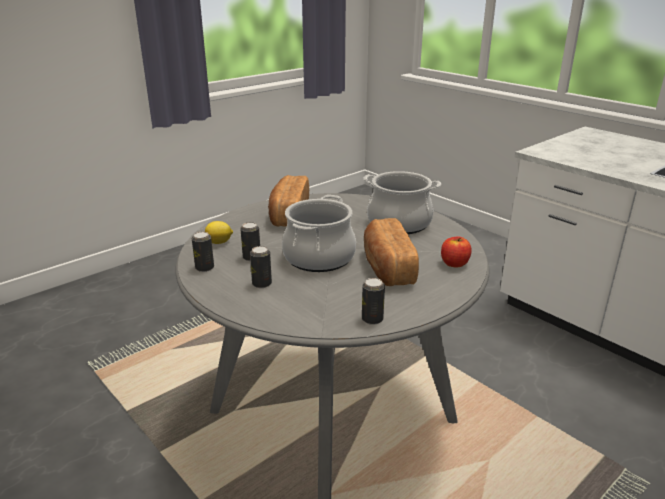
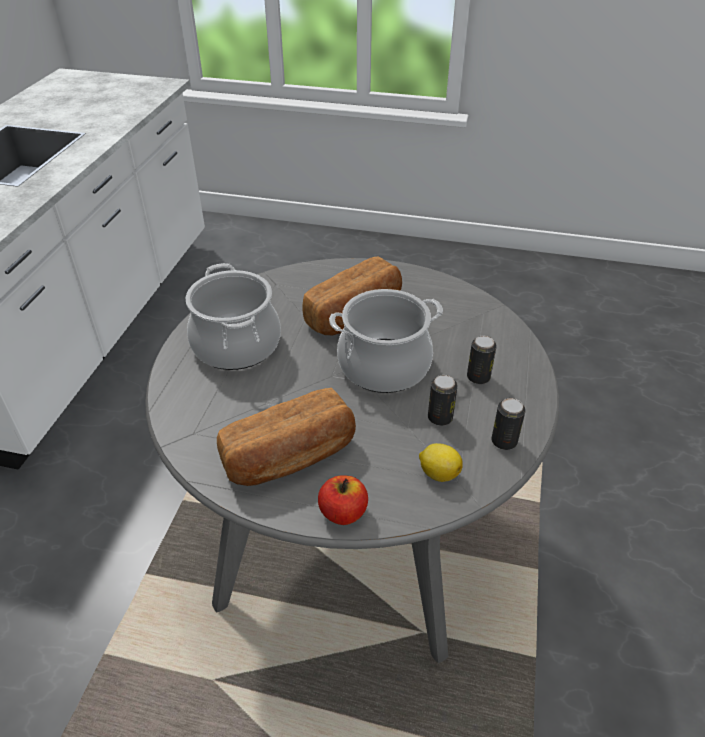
camera: 125 degrees left, 15 degrees up
(372, 319) = (450, 290): can -> none
(454, 263) = (306, 280): apple -> apple (343, 513)

